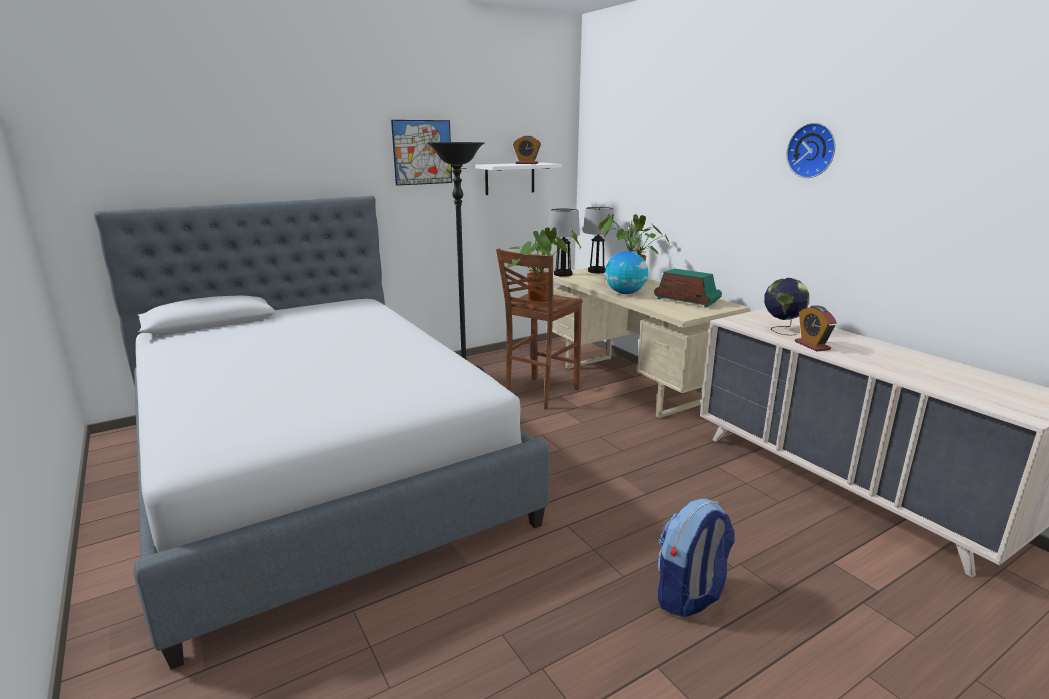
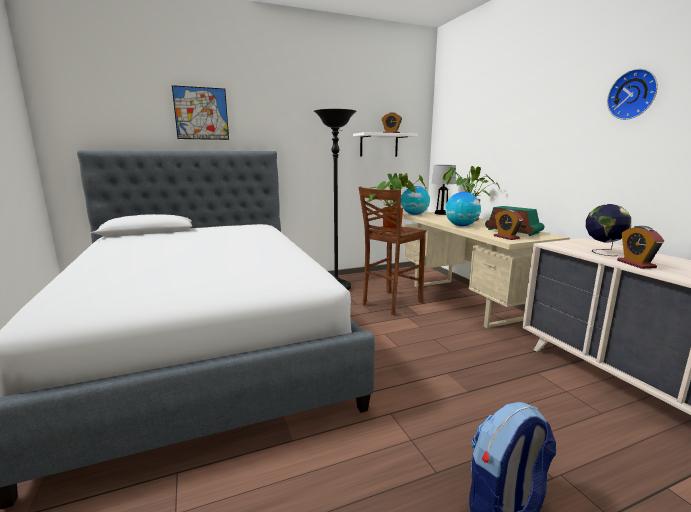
camera: 10 degrees right, 5 degrees down
(422, 152) = (314, 122): picture -> picture (201, 113)
(562, 274) = (414, 214): table lamp -> globe
(679, 311) = (506, 237): none -> alarm clock

